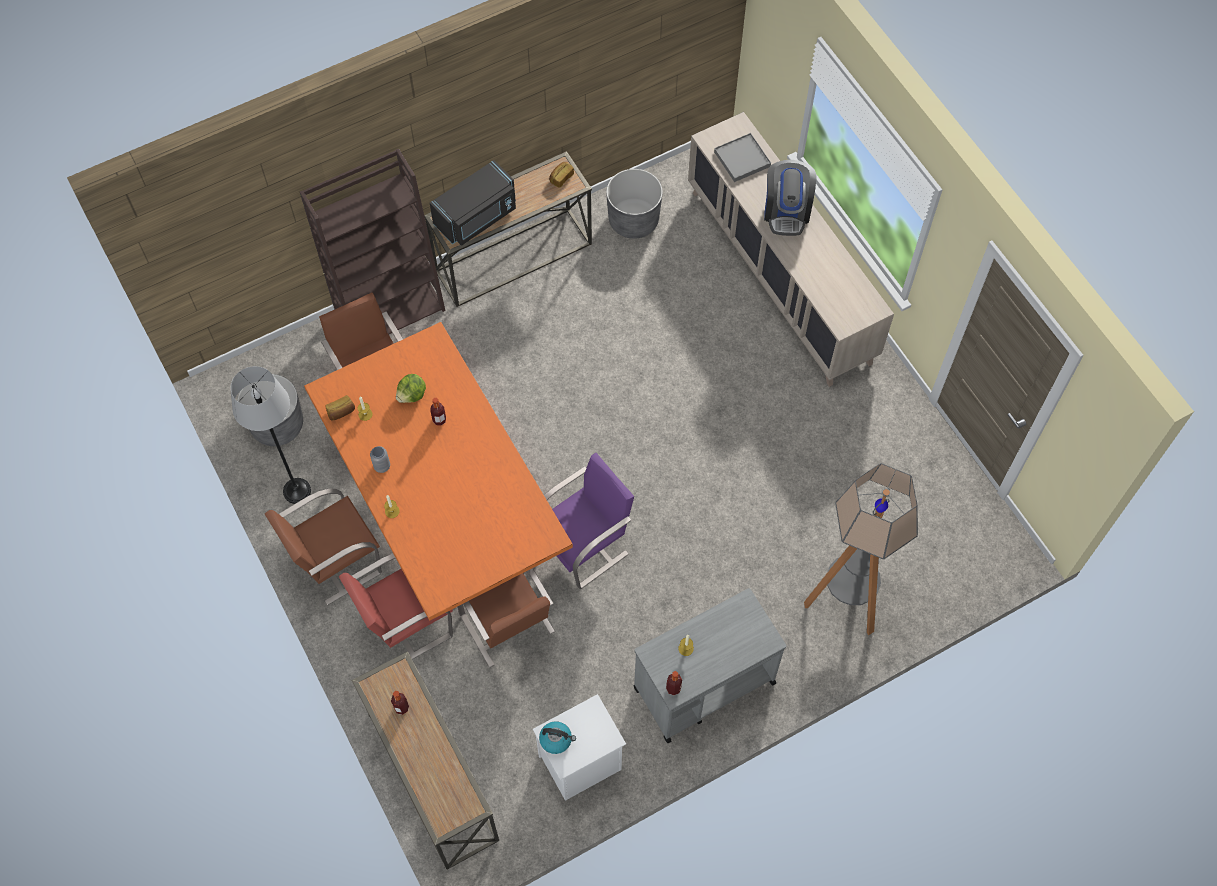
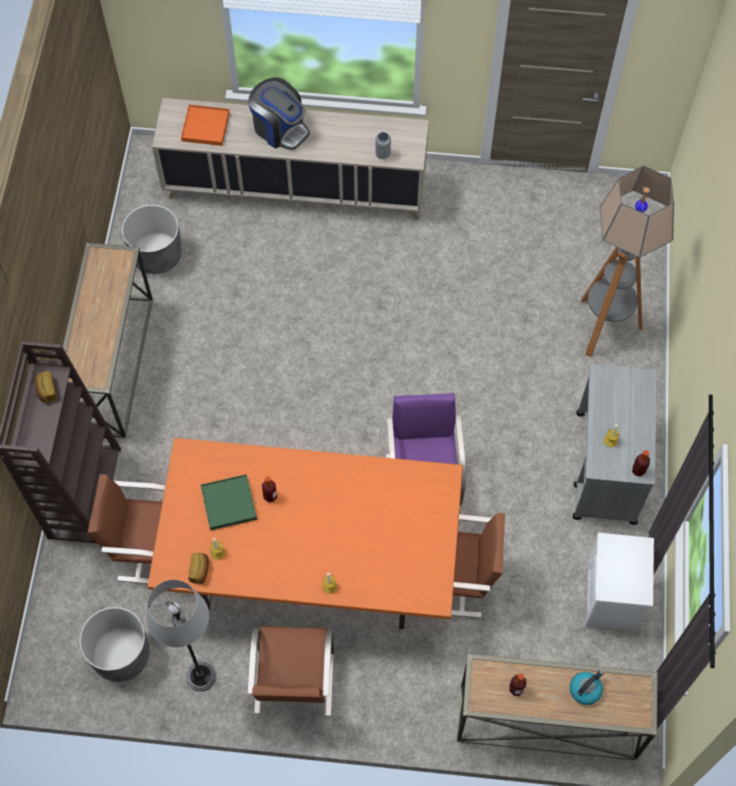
camera: 55 degrees left, 0 degrees up
(382, 466) = (280, 569): grey vase -> grey vase (383, 154)
(405, 622) = (393, 660): red chair -> none
(412, 395) = (229, 503): lettuce -> green tray
(477, 217) = (92, 348): black microwave -> none
(556, 739) = (617, 587): kettle -> kettle (585, 689)
(561, 178) = (109, 262): bread -> bread (46, 390)
(742, 159) = (205, 127): grey tray -> orange tray

